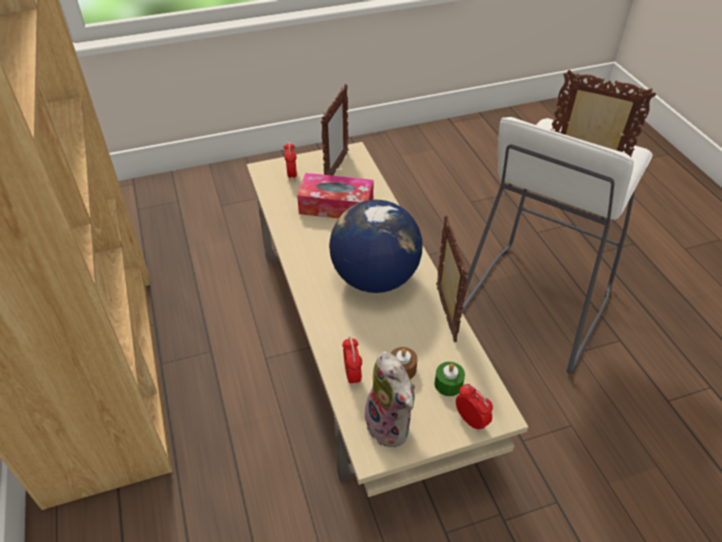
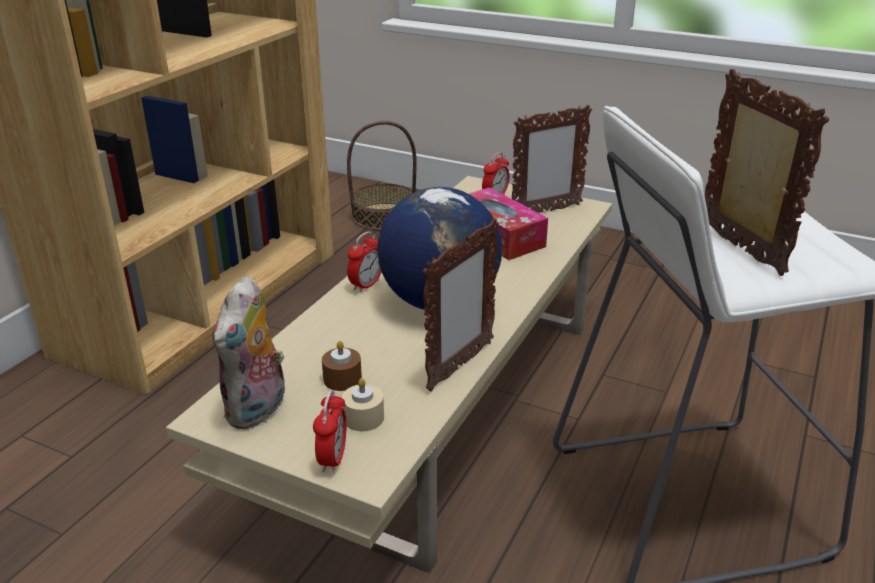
camera: 45 degrees right, 15 degrees down
(141, 216) = (384, 216): none -> basket
(352, 375) = (293, 355): alarm clock -> alarm clock (366, 285)
(448, 384) = (363, 418): green candle -> beige candle

